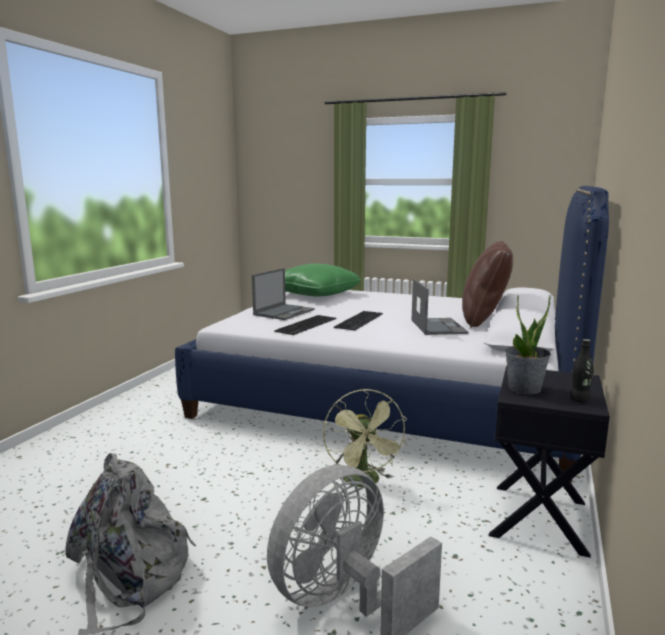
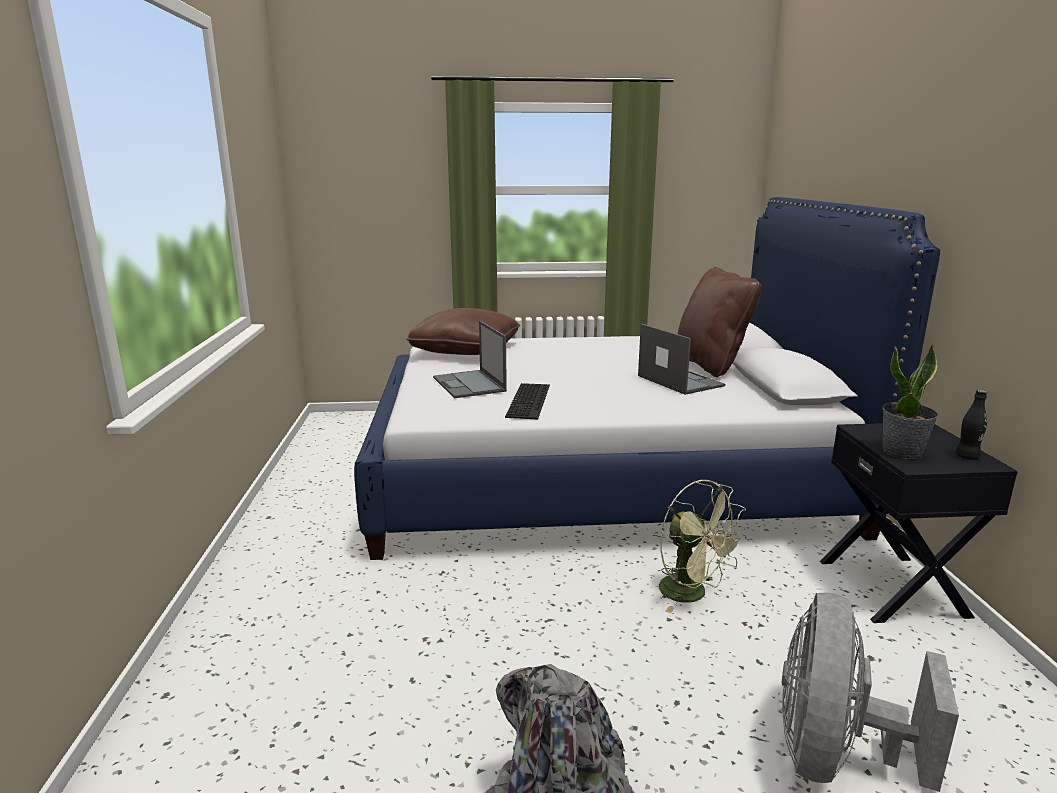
camera: 25 degrees left, 5 degrees up
(284, 312) = (469, 384): laptop -> laptop turned 150 degrees clockwise
(316, 294) = (465, 350): green pillow -> brown pillow
(360, 320) = (584, 385): keyboard -> none

